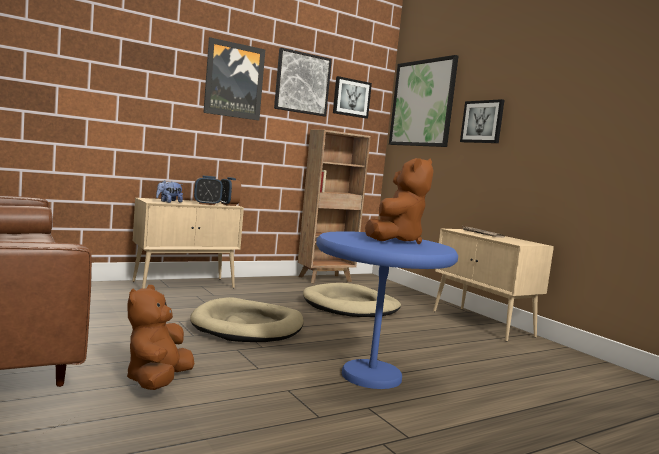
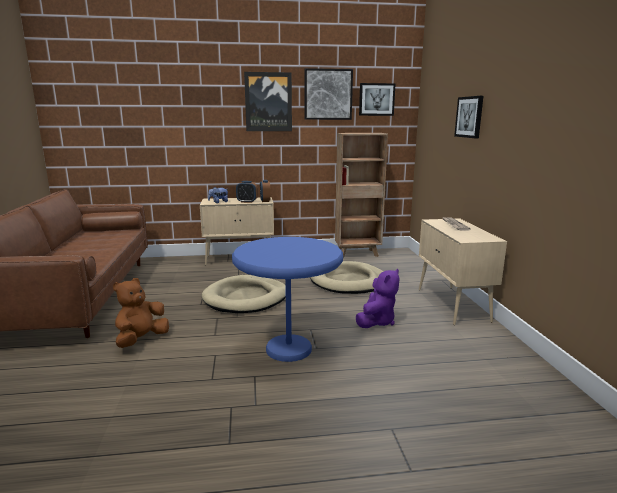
camera: 25 degrees right, 10 degrees up
(395, 240) = (299, 248): brown plush toy -> none
(422, 103) = (435, 98): picture -> none
(430, 342) = (376, 321): none -> purple plush toy

